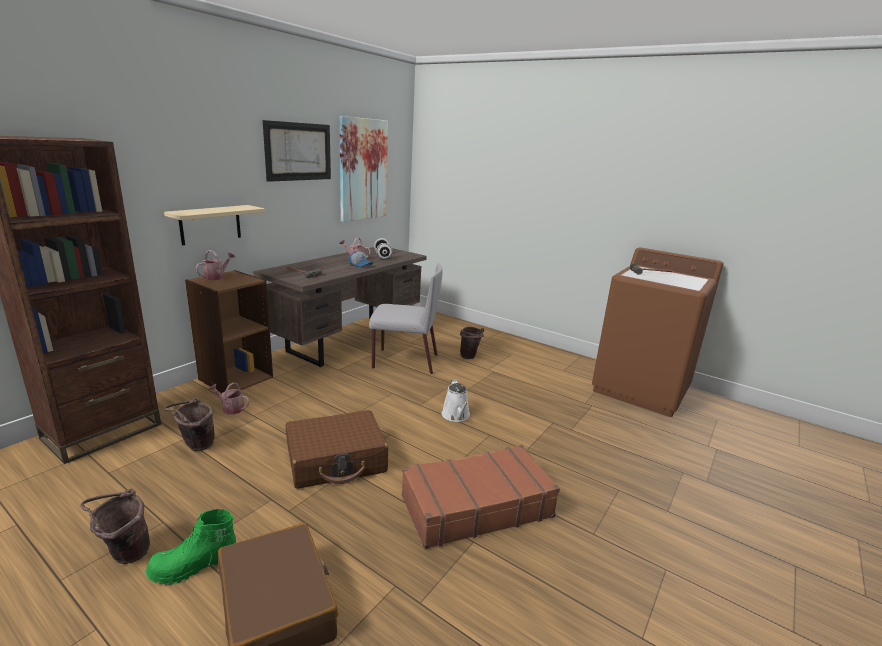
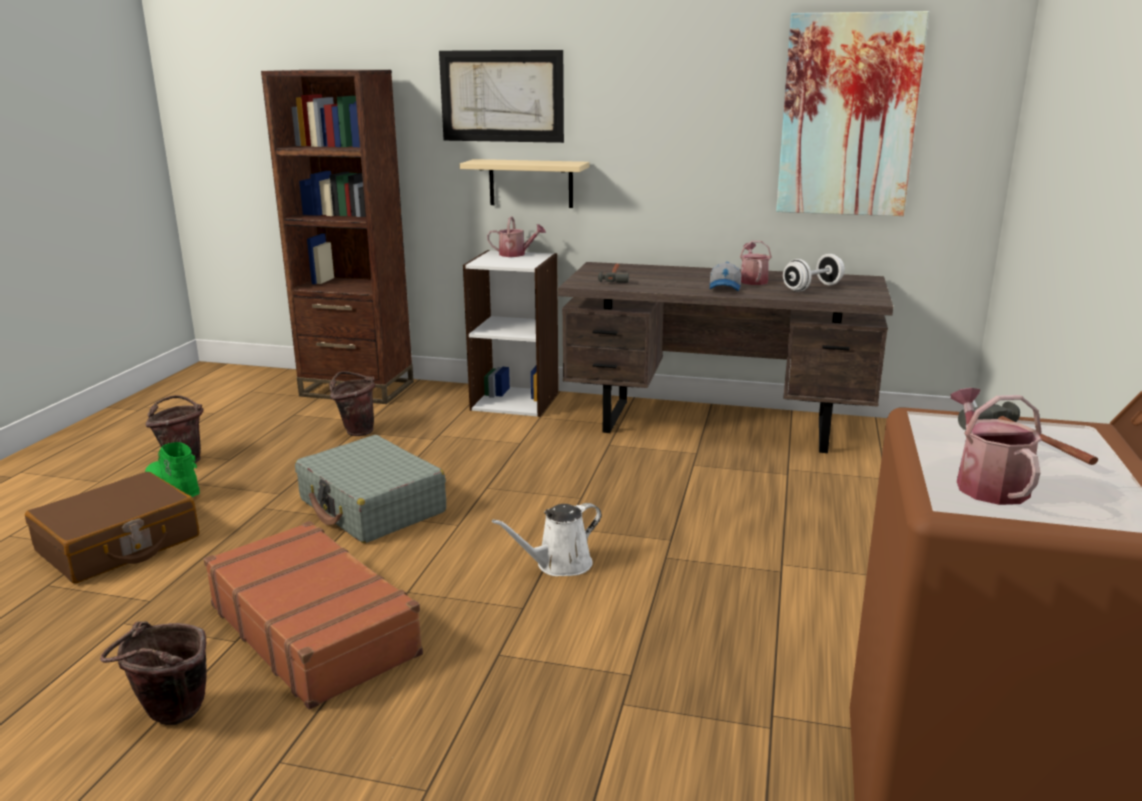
camera: 70 degrees right, 0 degrees up
(231, 408) = (443, 420): watering can -> watering can (986, 484)
(235, 378) = (515, 400): brown bookcase -> white bookcase
(298, 151) = (691, 81): picture -> picture (501, 96)
(336, 460) = (372, 506): brown suitcase -> grey suitcase
(404, 361) = (702, 481): grey chair -> none
(470, 357) = (809, 534): brown bucket -> brown bucket (170, 717)

